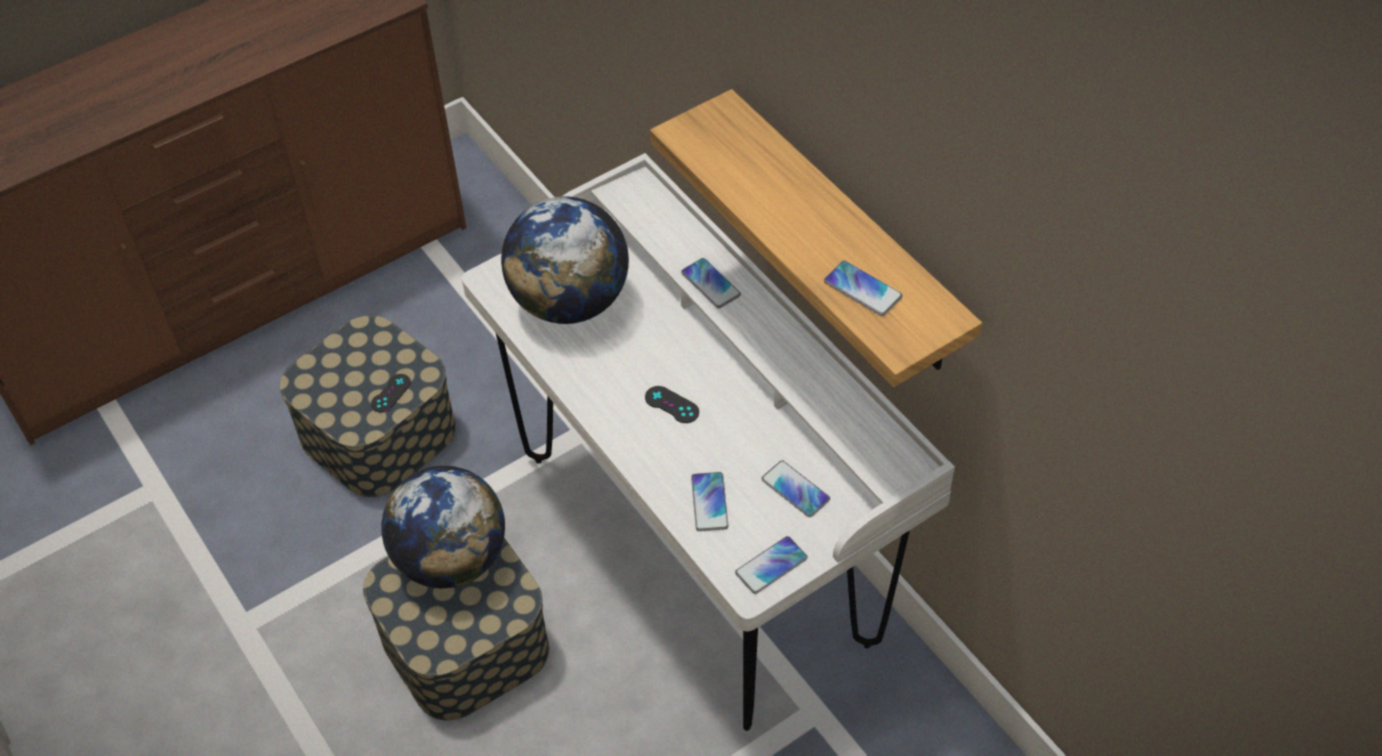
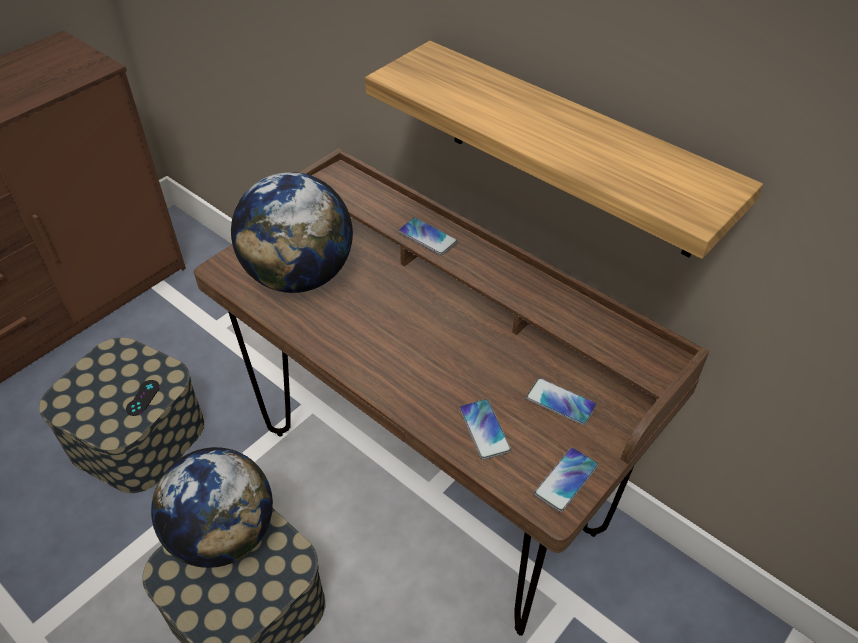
camera: 15 degrees left, 5 degrees down
(672, 405) = (419, 347): black game controller -> none
(698, 548) = (430, 480): white desk -> brown desk
(862, 289) = (632, 172): phone -> none

